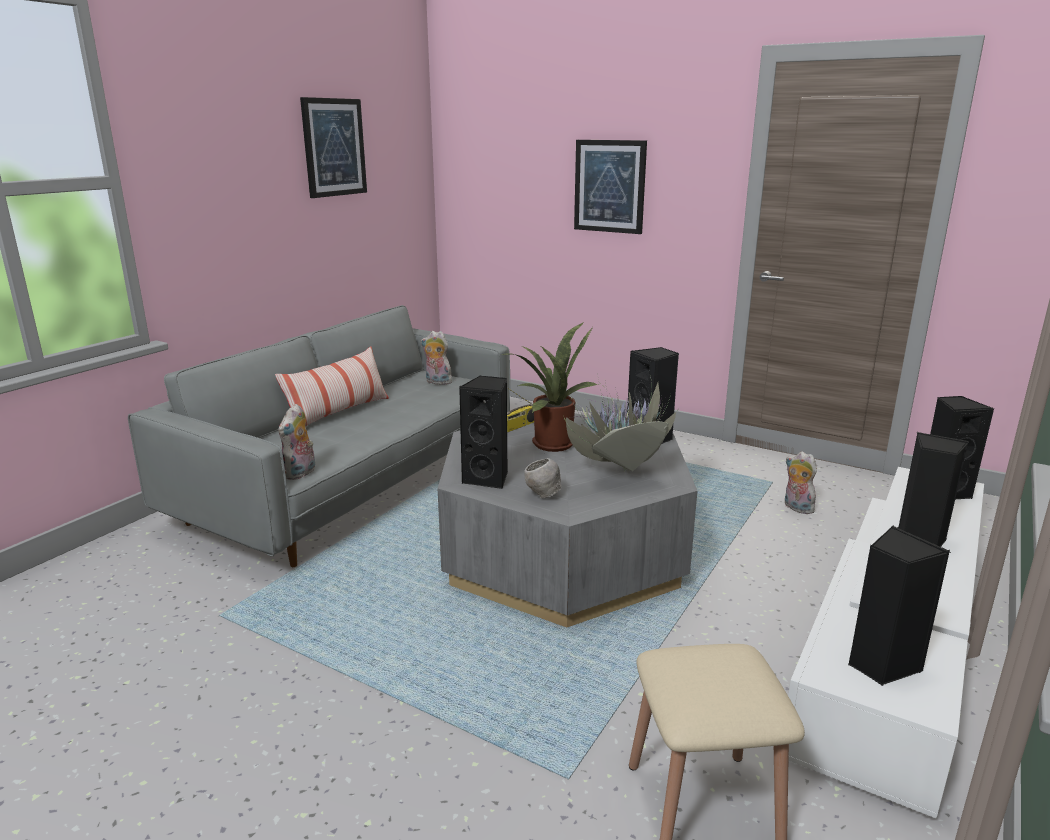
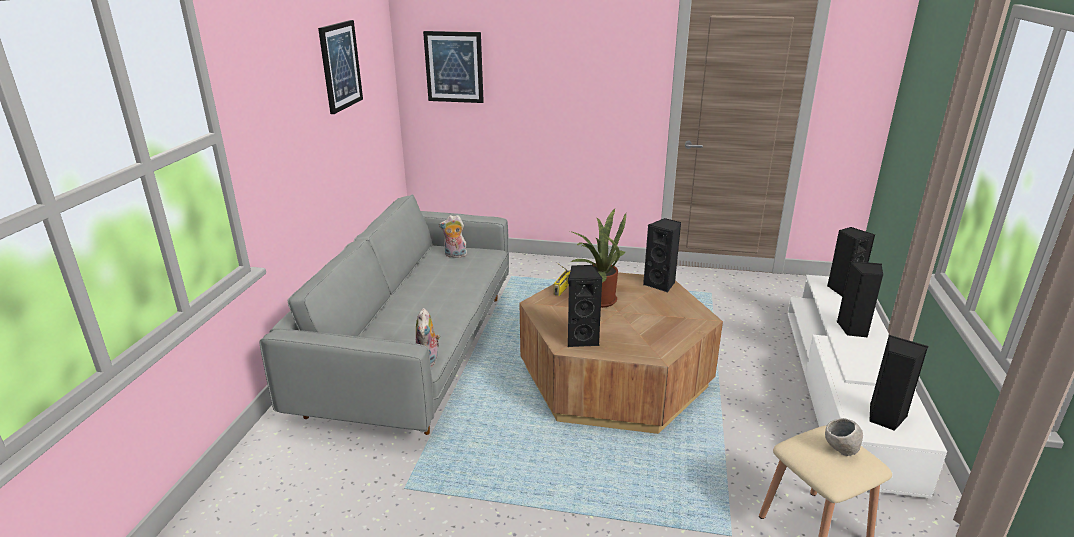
camera: 20 degrees left, 5 degrees up
(338, 413) = (403, 299): pillow -> none
(542, 495) = (630, 345): grey bowl -> grey bowl (840, 451)
(563, 552) = (614, 377): grey coffee table -> brown coffee table
(609, 186) = (561, 80): picture -> picture (454, 67)
(618, 476) = (665, 319): potted plant -> none
(796, 508) = (738, 310): plush toy -> none

